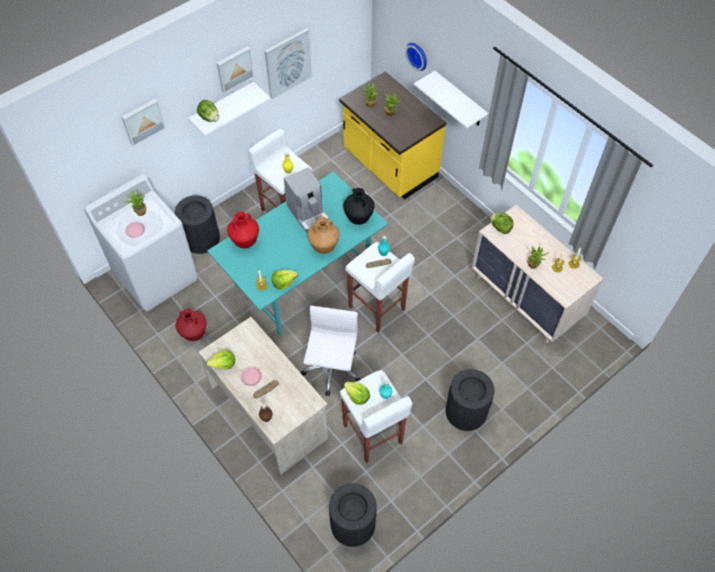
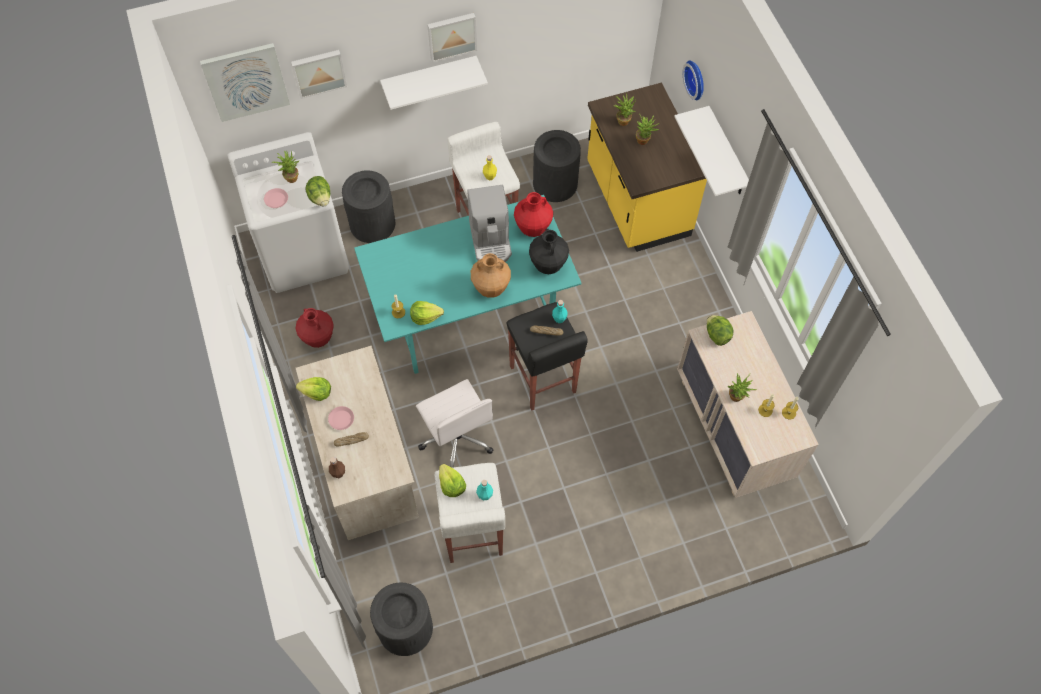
camera: 20 degrees right, 5 degrees up
(209, 118) = (405, 88): lettuce -> lettuce (320, 198)
(245, 242) = (402, 251): red vase -> red vase (533, 228)
(288, 63) = (528, 43): picture -> picture (246, 81)
(332, 371) = (457, 438): white office chair -> white office chair turned 120 degrees clockwise
(376, 309) = (542, 380): white stool -> black stool
(466, 411) = (595, 544): black trash can -> black trash can (555, 183)

